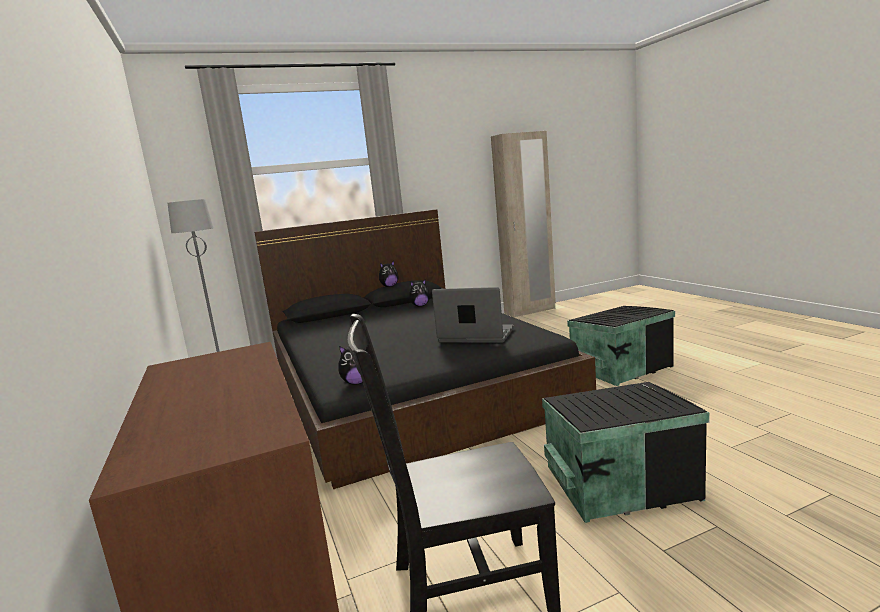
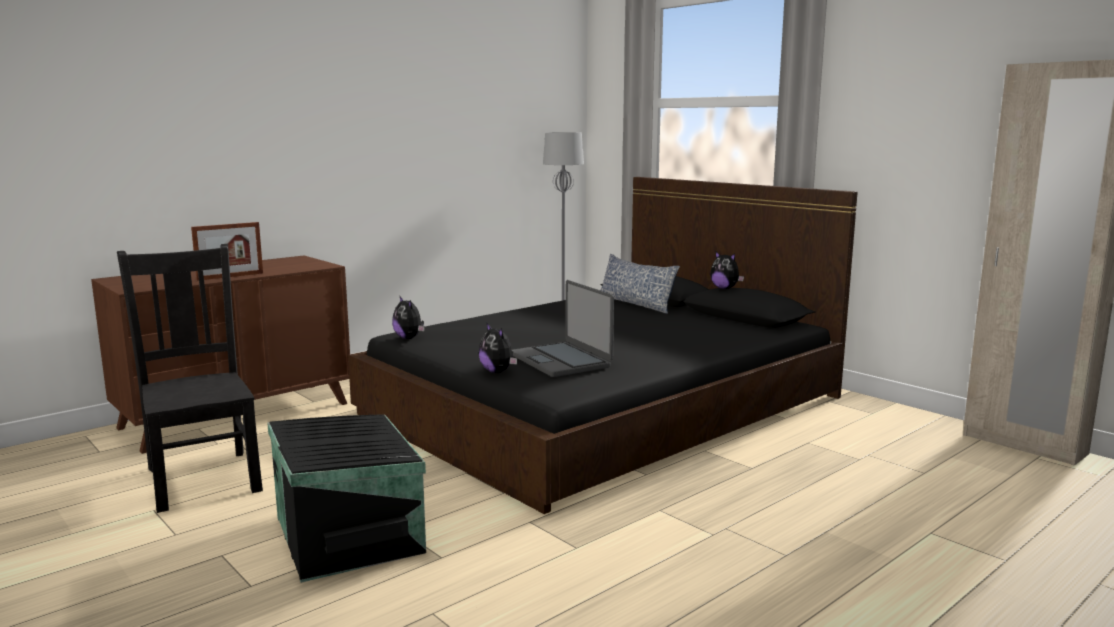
camera: 70 degrees right, 0 degrees up
(257, 385) = (230, 276): none -> picture frame
(337, 319) = (635, 303): none -> pillow
(420, 306) = (713, 326): plush toy -> plush toy (498, 371)
(476, 336) = (561, 361): laptop -> laptop turned 150 degrees clockwise
(619, 367) = (732, 533): black storage box -> none

